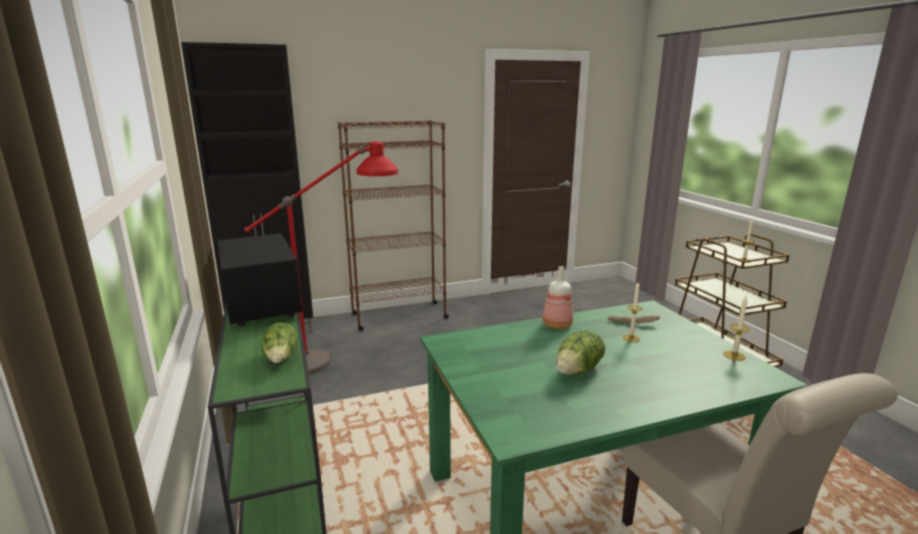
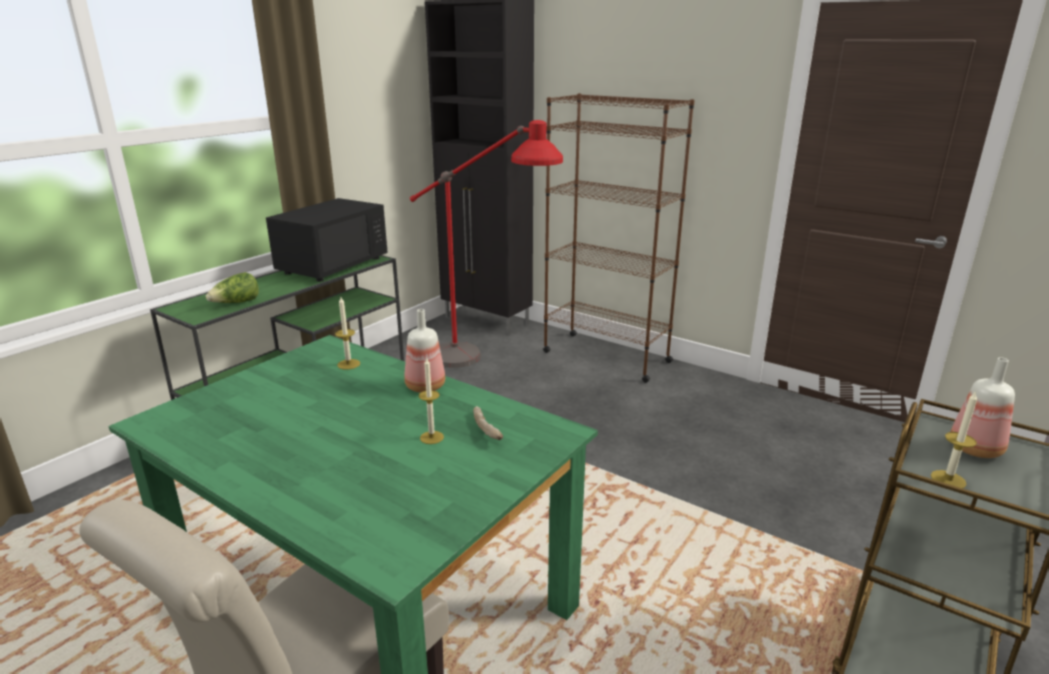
camera: 55 degrees right, 5 degrees up
(579, 370) = (310, 423): lettuce -> none
(723, 250) = (976, 449): none -> bottle
(734, 356) = (446, 524): candle -> candle (348, 364)

